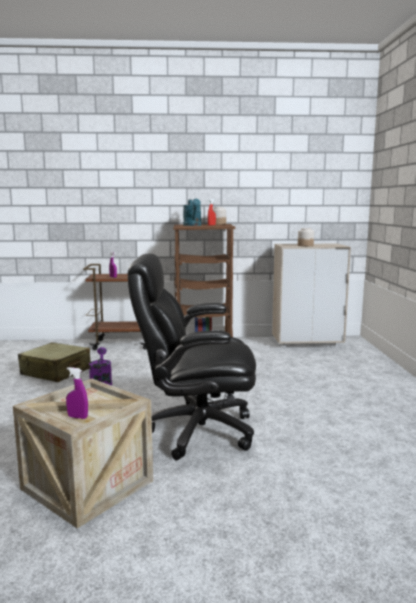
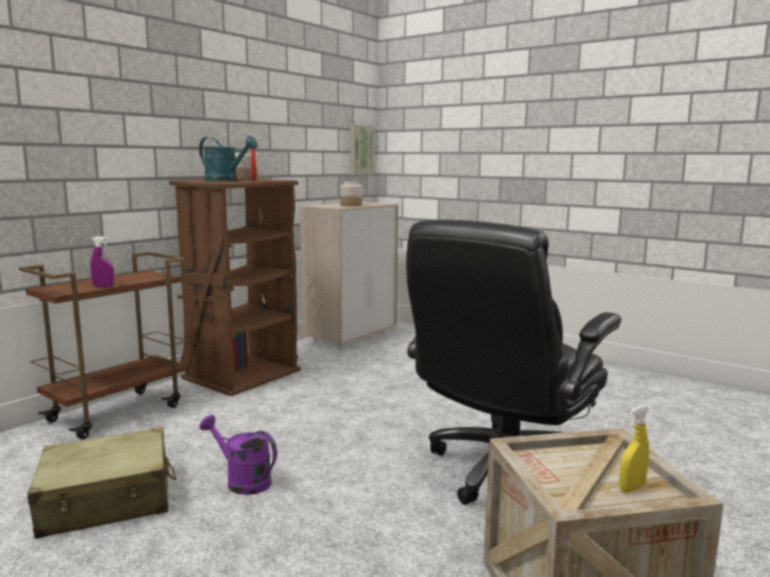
camera: 50 degrees left, 0 degrees up
(77, 417) = (631, 488): purple spray bottle -> yellow spray bottle
(347, 203) = (360, 150): none -> picture

